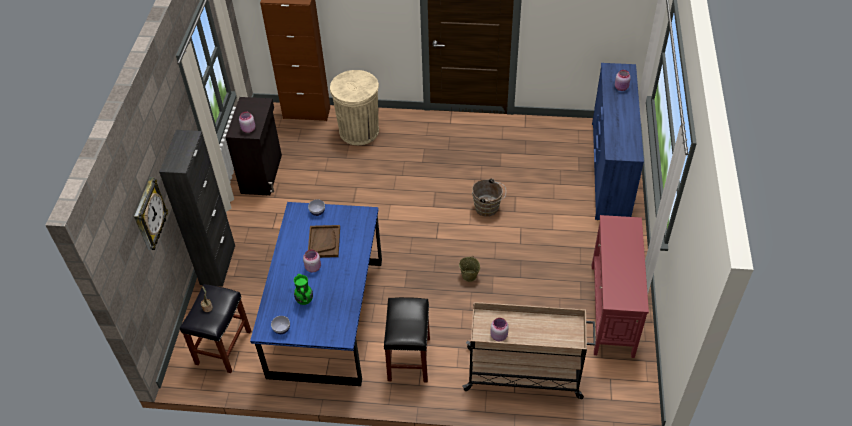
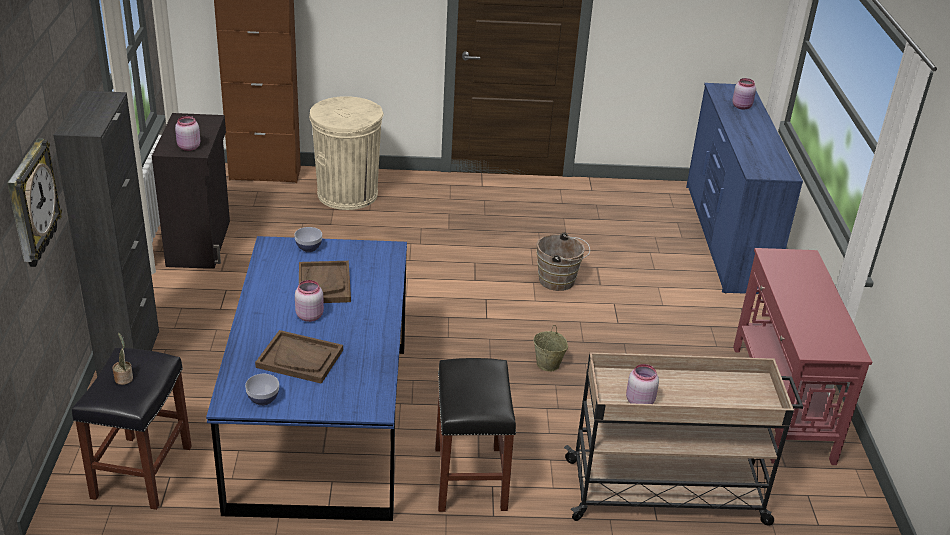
camera: 10 degrees left, 15 degrees down
(305, 300) = (300, 358): green vase -> brown tray

